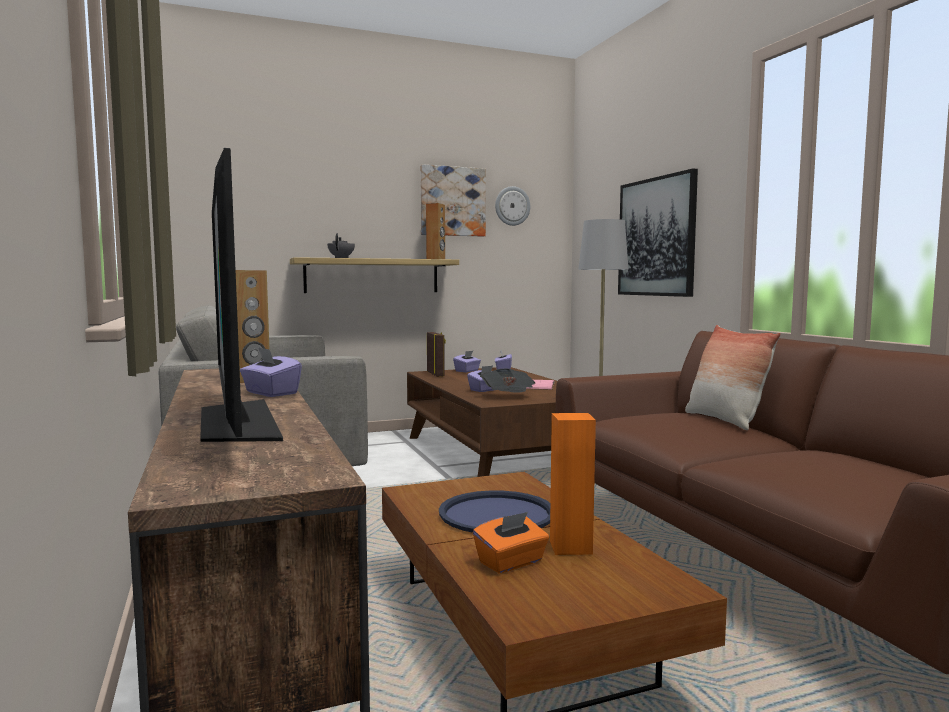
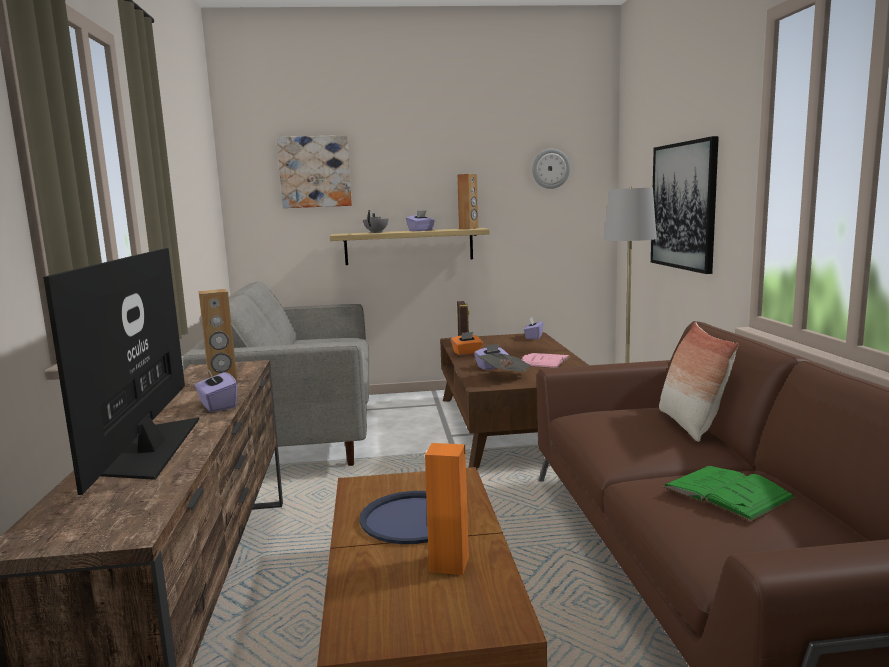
camera: 15 degrees right, 5 degrees up
(452, 201) = (487, 169): picture -> picture (315, 172)
(467, 371) = (497, 338): purple tissue box -> purple tissue box (421, 230)
(511, 562) = (385, 576): orange tissue box -> orange tissue box (467, 353)
(817, 459) = (727, 492): none -> green book

